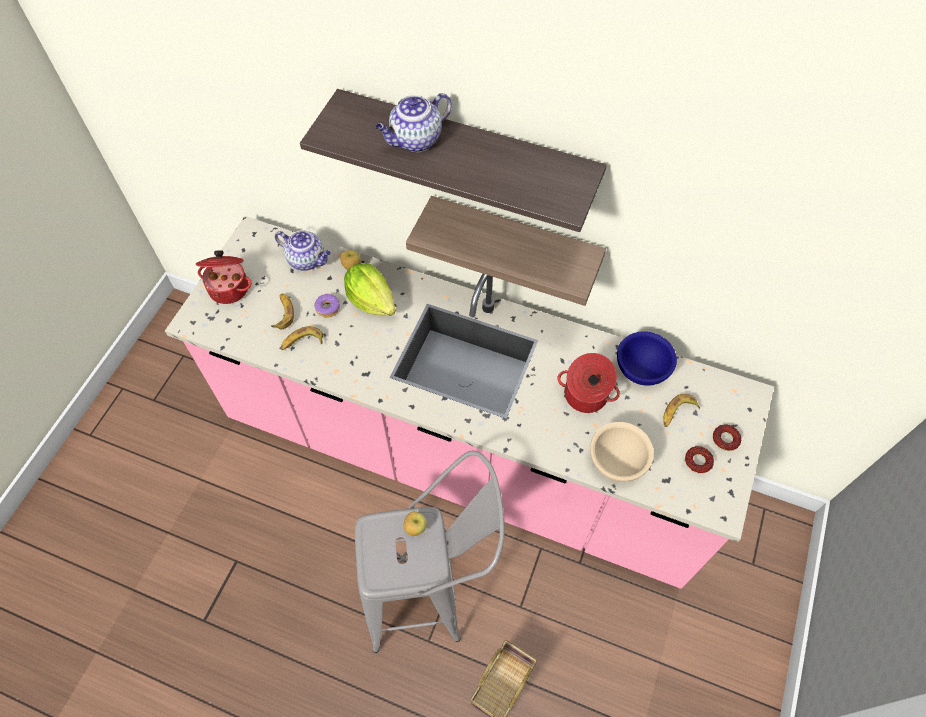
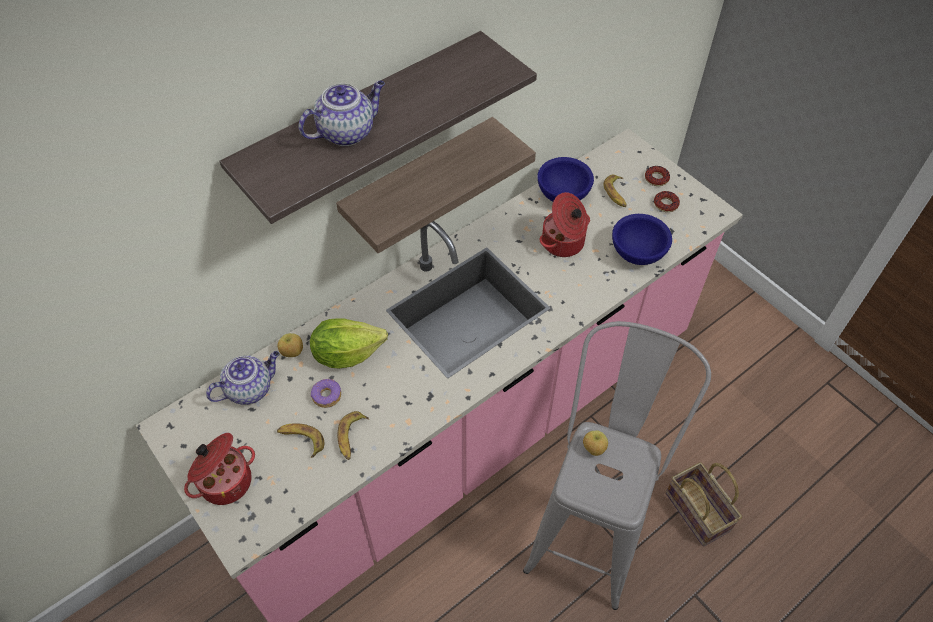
camera: 60 degrees left, 5 degrees down
(415, 140) = (347, 132): teapot -> teapot turned 120 degrees counterclockwise
(617, 462) = (638, 253): beige bowl -> blue bowl

